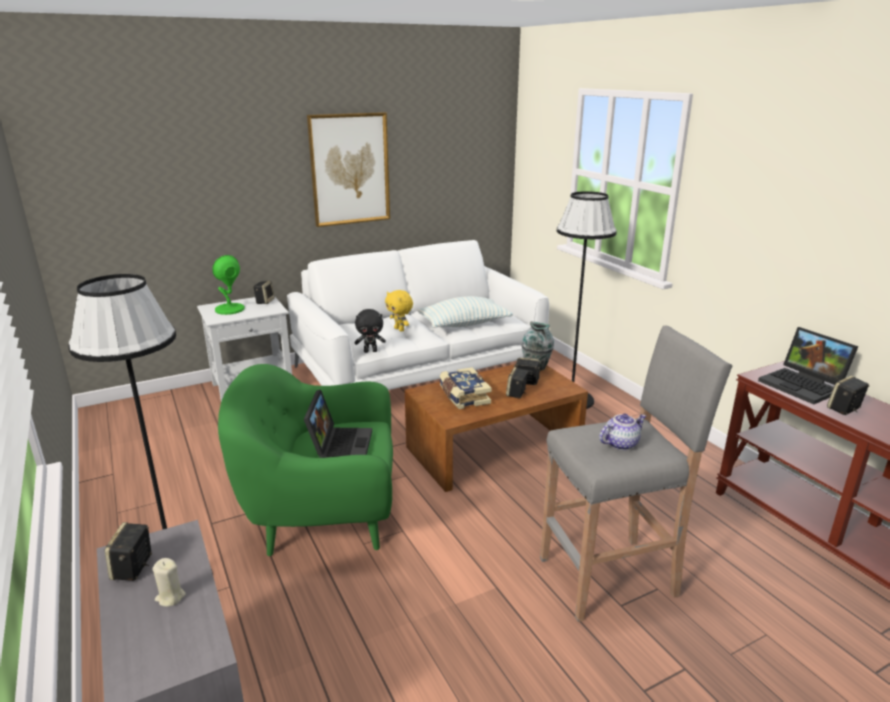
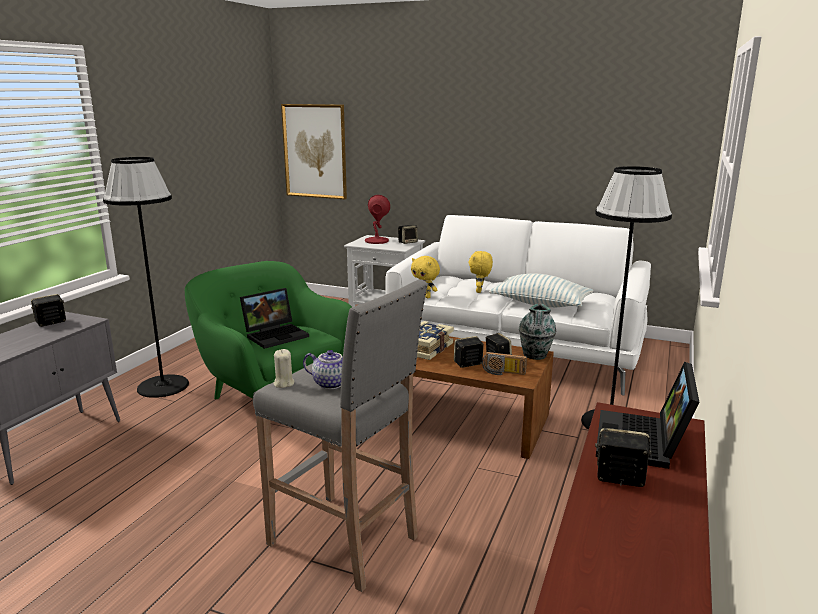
camera: 50 degrees right, 5 degrees down
(170, 597) = (31, 337): beige candle -> beige candle (283, 383)
(229, 309) = (376, 241): green table lamp -> red table lamp
(350, 169) = (510, 136): picture -> picture (315, 151)
(370, 351) = (425, 297): black plush toy -> yellow plush toy
(549, 389) = (503, 373): none -> radio

